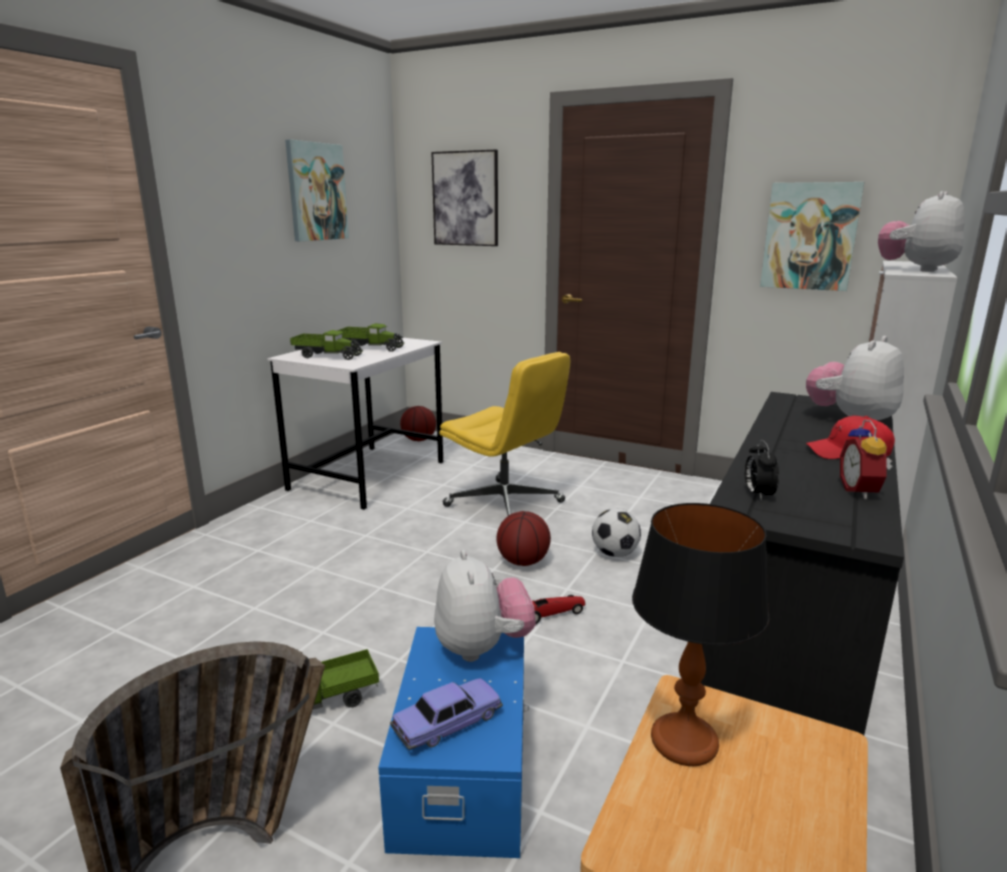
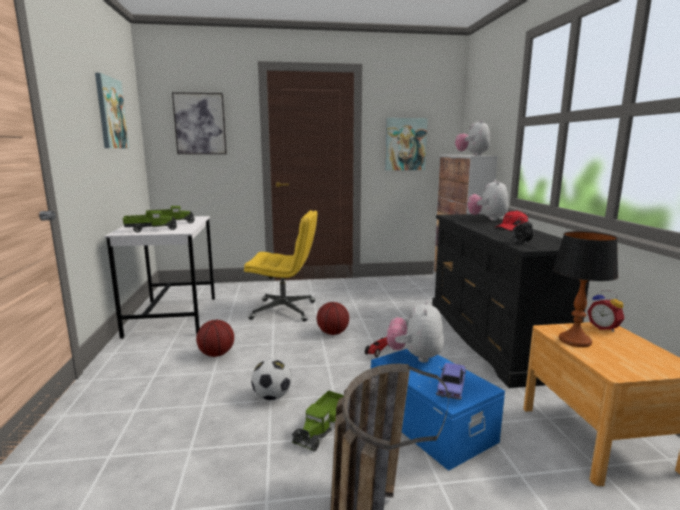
camera: 35 degrees left, 5 degrees down
(418, 440) = (178, 290): basketball -> basketball (216, 354)
(482, 647) = (415, 356): plush toy -> plush toy turned 120 degrees counterclockwise
(615, 553) = (371, 317): football -> football (272, 396)
(862, 491) = (544, 236): alarm clock -> alarm clock (604, 328)

